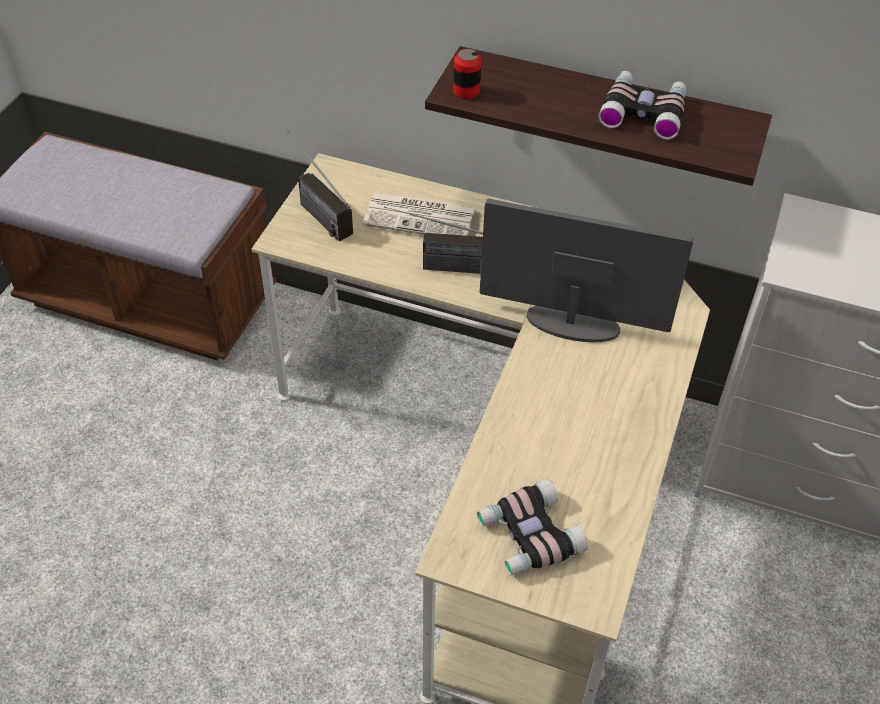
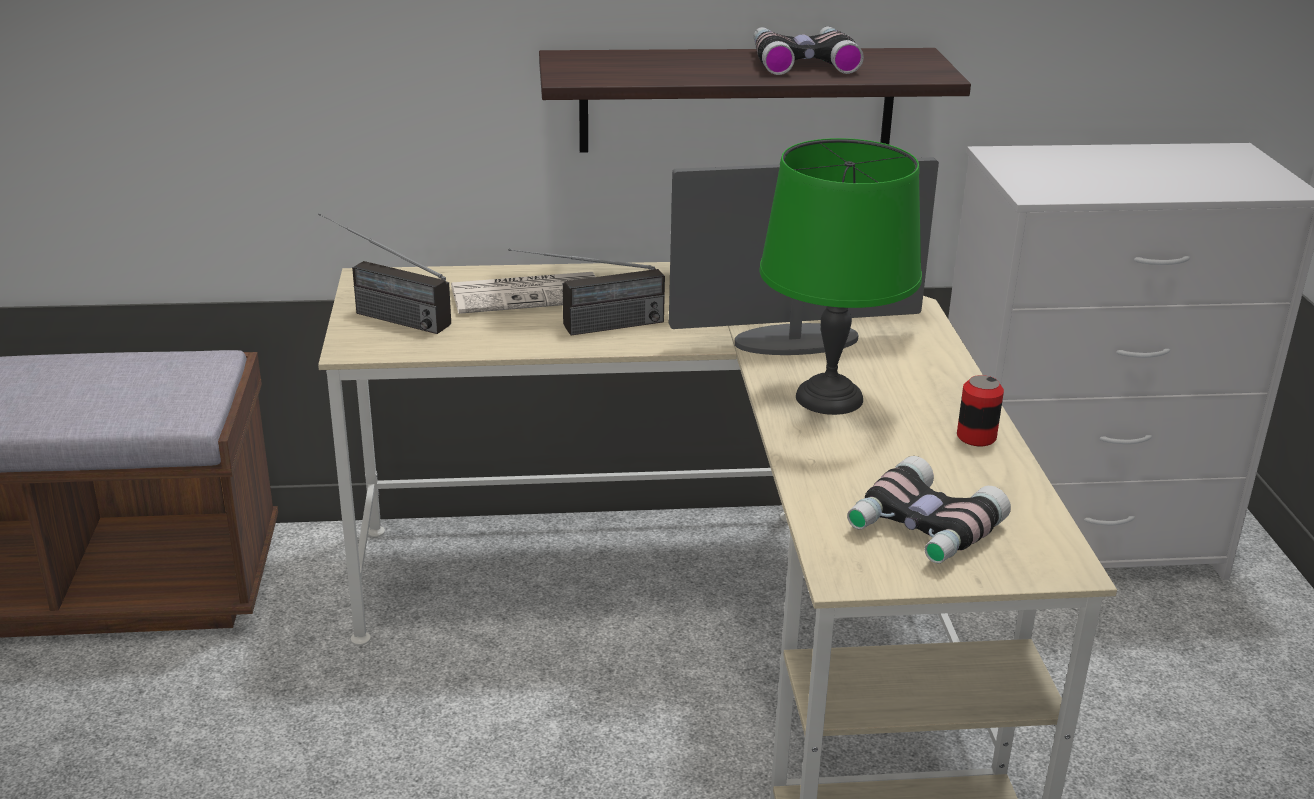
camera: 25 degrees left, 20 degrees down
(466, 91) = (585, 74): can -> can (976, 437)
(555, 389) = (828, 397): none -> green table lamp

